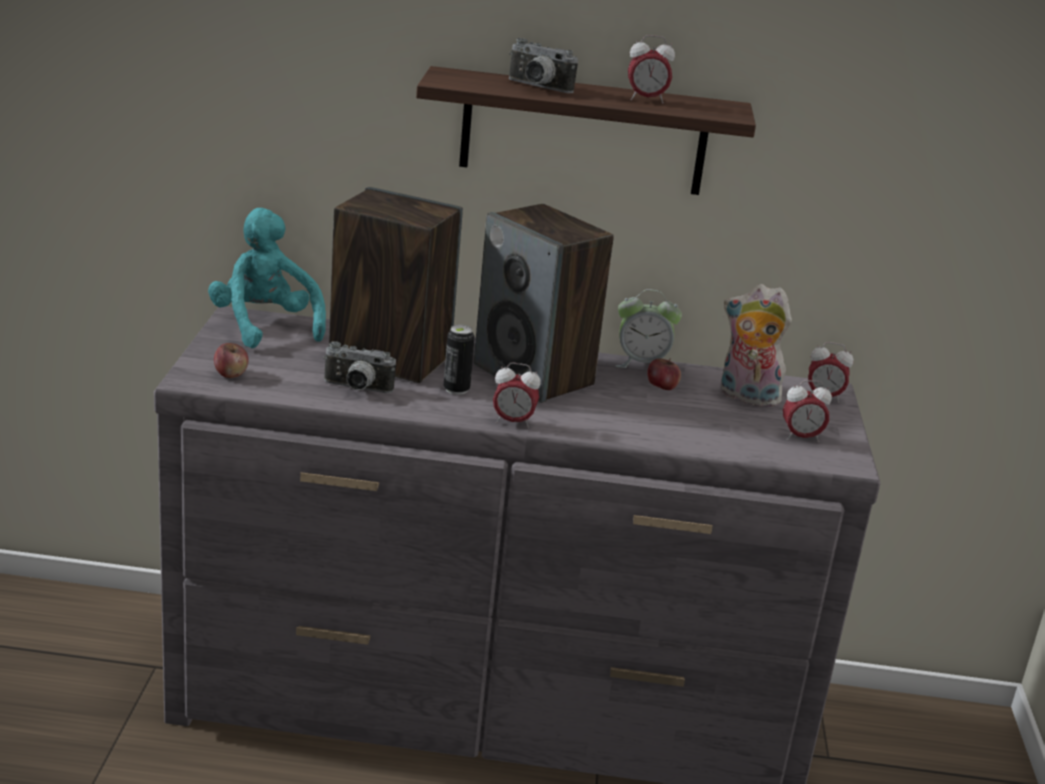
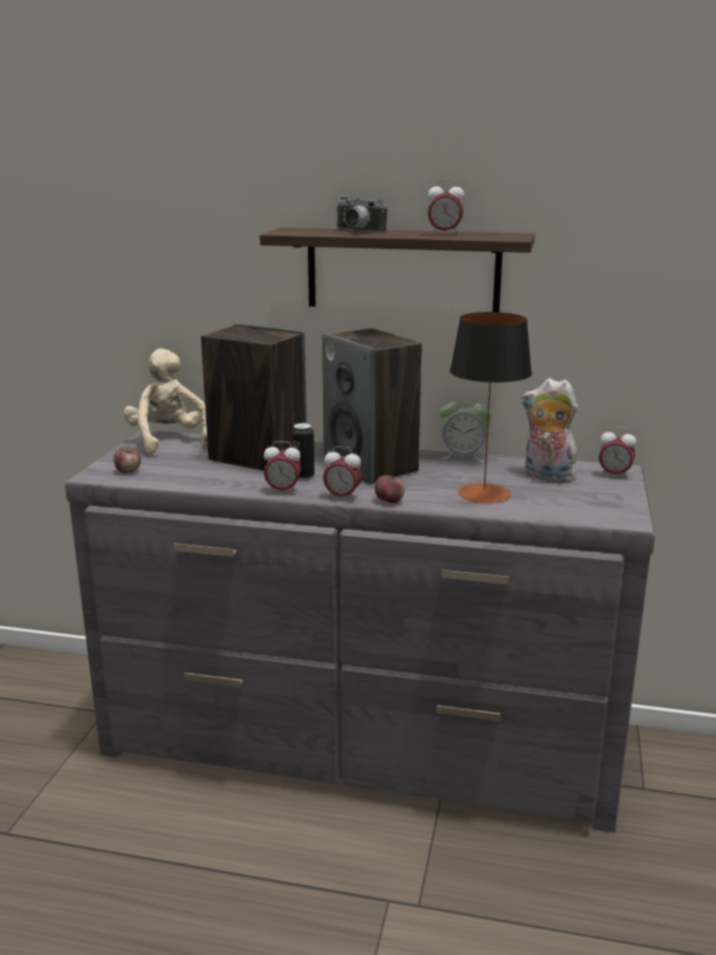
camera: 10 degrees right, 5 degrees down
(265, 326) = (169, 441): turquoise plush toy -> beige plush toy
(356, 389) = (222, 478): camera -> none
(662, 387) = (475, 471): apple -> apple (389, 501)
(679, 421) = (484, 494): none -> table lamp
(801, 438) = (588, 503): alarm clock -> alarm clock (283, 491)

